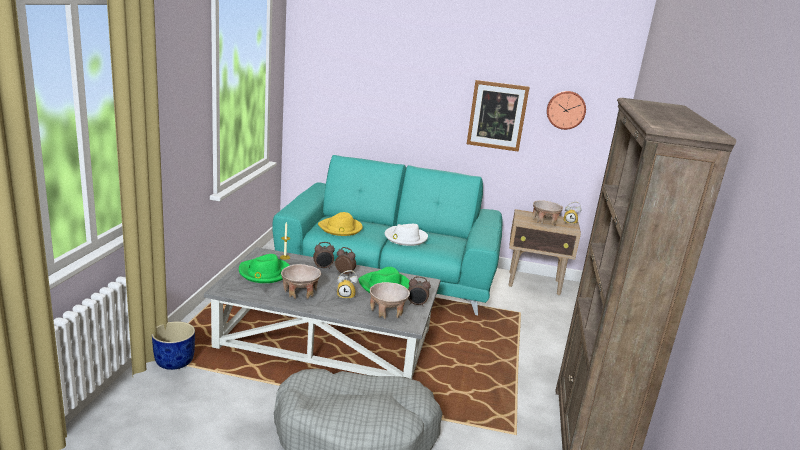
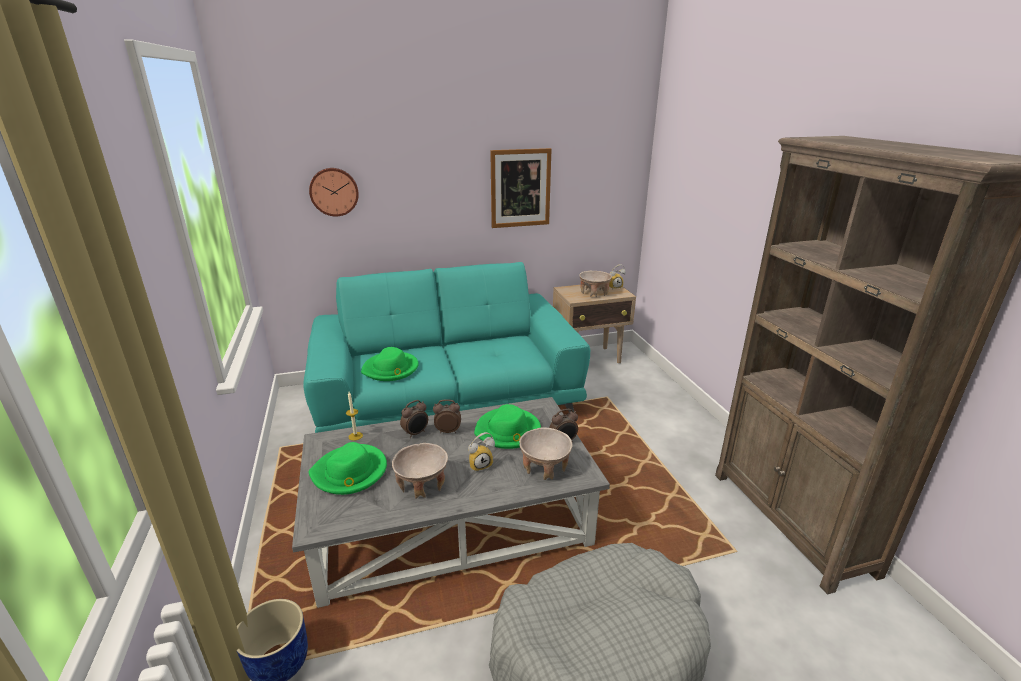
camera: 25 degrees left, 5 degrees up
(340, 228) = (391, 369): yellow hat -> green hat
(405, 238) = (472, 356): white hat -> none
(566, 110) = (591, 168): wall clock -> wall clock (334, 191)

